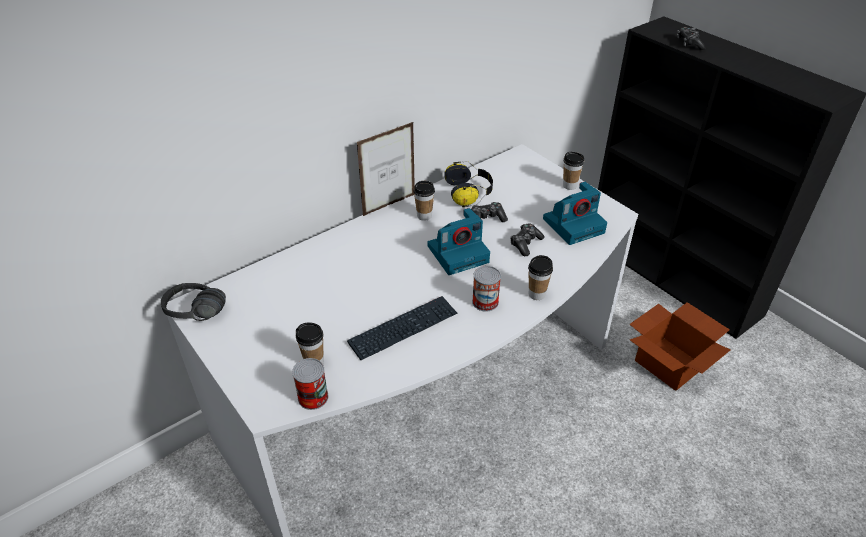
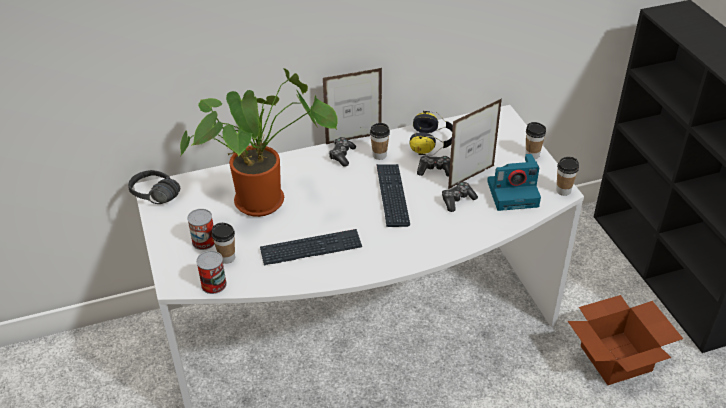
camera: 20 degrees right, 0 degrees up
(325, 287) = (264, 199): none -> potted plant
(459, 253) = (392, 195): camera -> keyboard
(485, 302) = (392, 243): can -> can (204, 241)
(526, 218) = (471, 177): none -> picture frame
(536, 294) = (441, 247): cup -> cup (563, 191)
(689, 44) = (693, 35): game controller -> game controller (342, 155)

